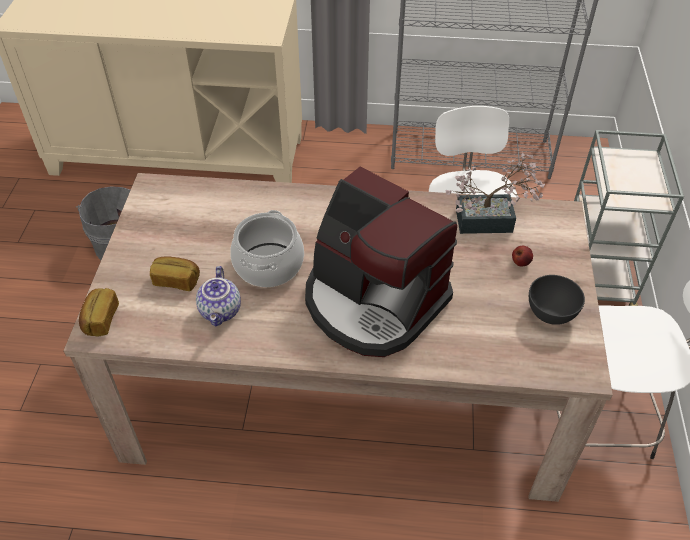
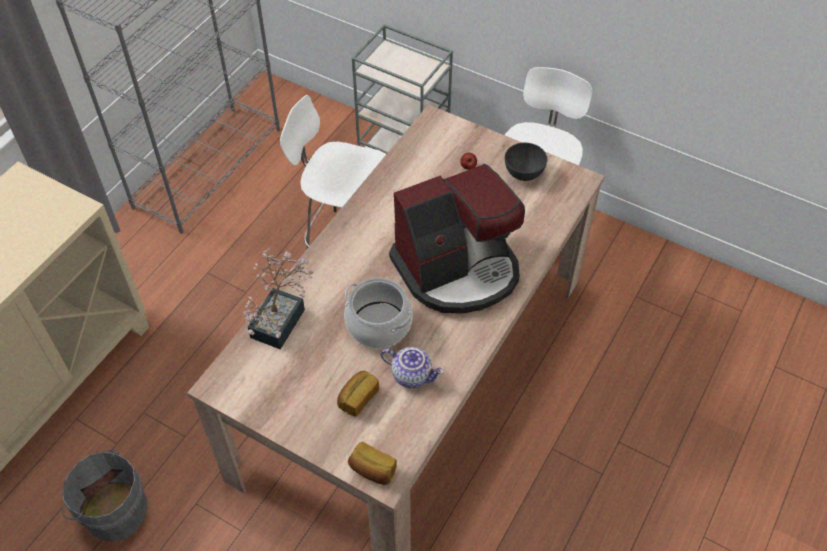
camera: 65 degrees left, 5 degrees up
(491, 221) = (416, 163): potted plant -> potted plant (282, 318)

